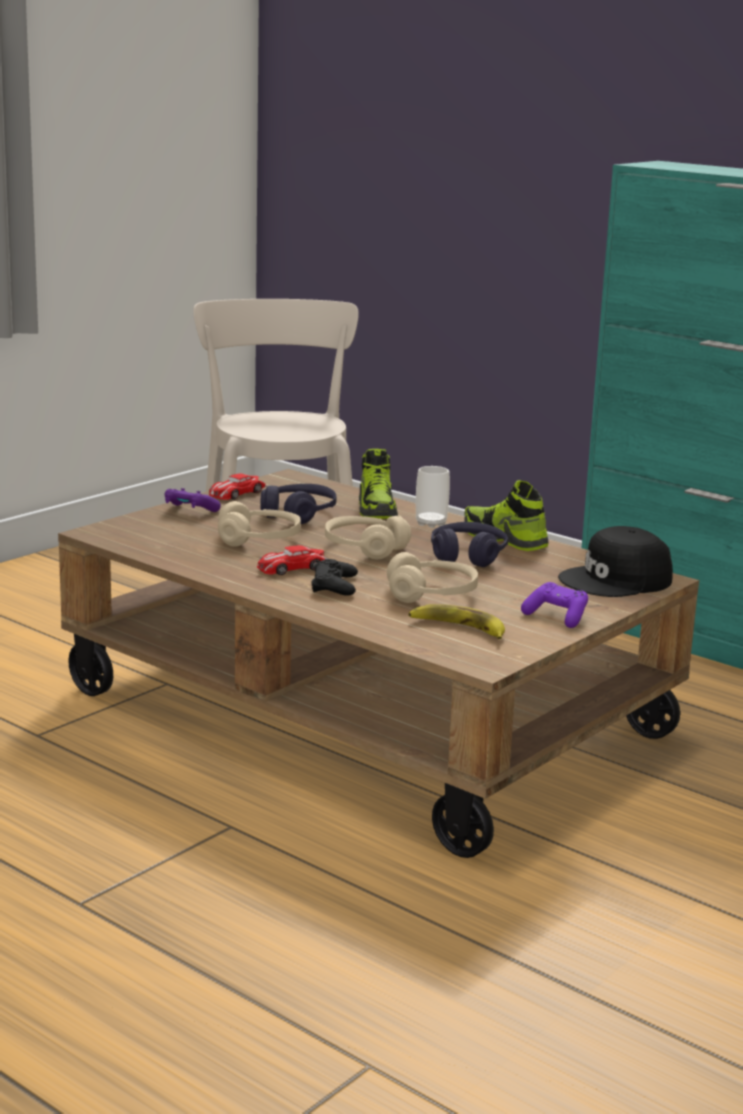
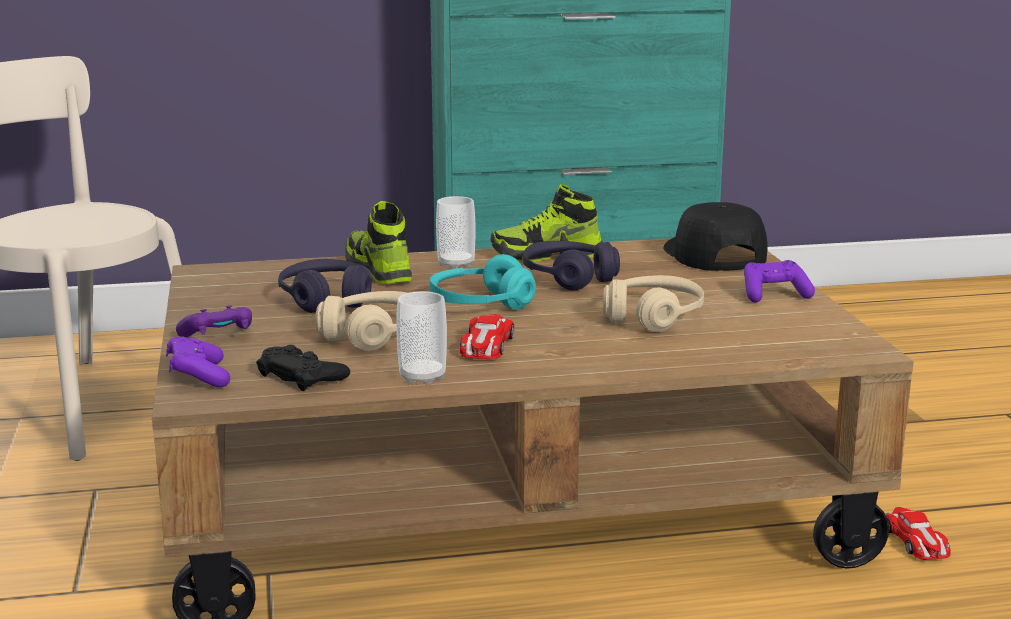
camera: 50 degrees left, 0 degrees up
(125, 524) = (198, 377): none -> purple game controller
(210, 567) = (422, 377): none -> cup
(236, 493) = (204, 304): toy car -> toy car (915, 541)
(334, 585) = (568, 343): black game controller -> black game controller (302, 376)
(365, 548) = (480, 304): beige headphones -> turquoise headphones
(377, 510) = (378, 270): shoe -> shoe turned 150 degrees counterclockwise
(458, 628) = (758, 333): banana -> none
(617, 580) = (712, 254): black cap -> black cap turned 150 degrees clockwise

